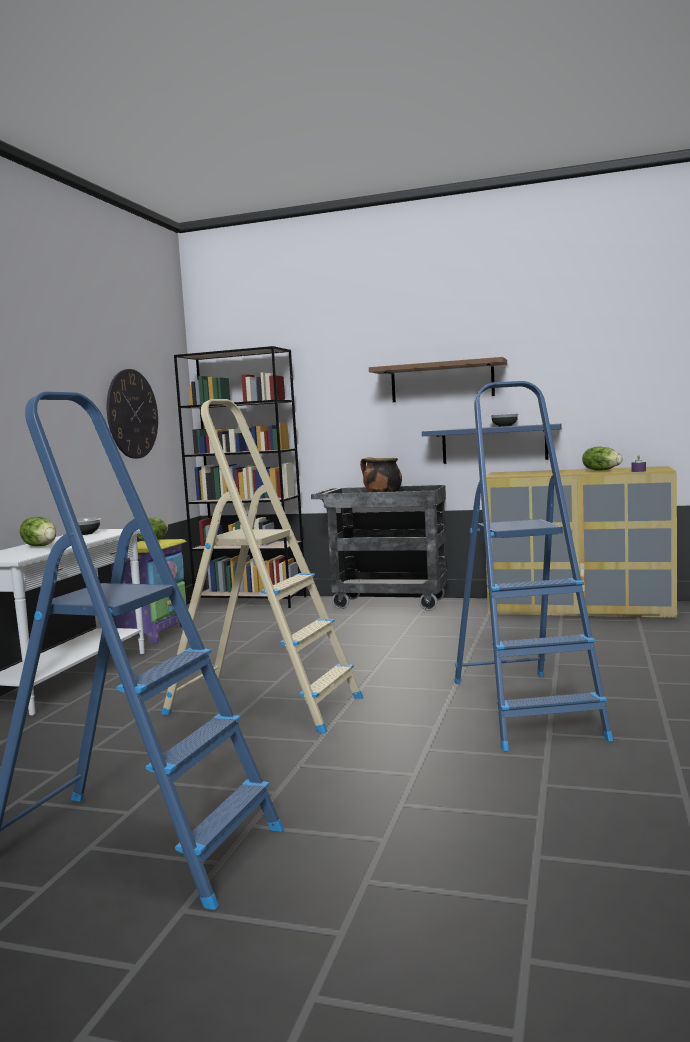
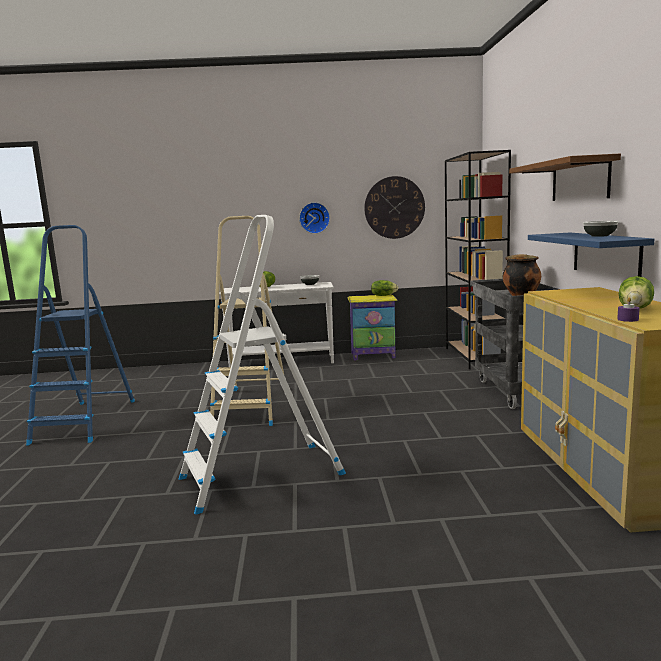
camera: 70 degrees right, 5 degrees up
(58, 424) = (314, 218): none -> wall clock
(525, 708) = (260, 476): blue step ladder -> white step ladder

